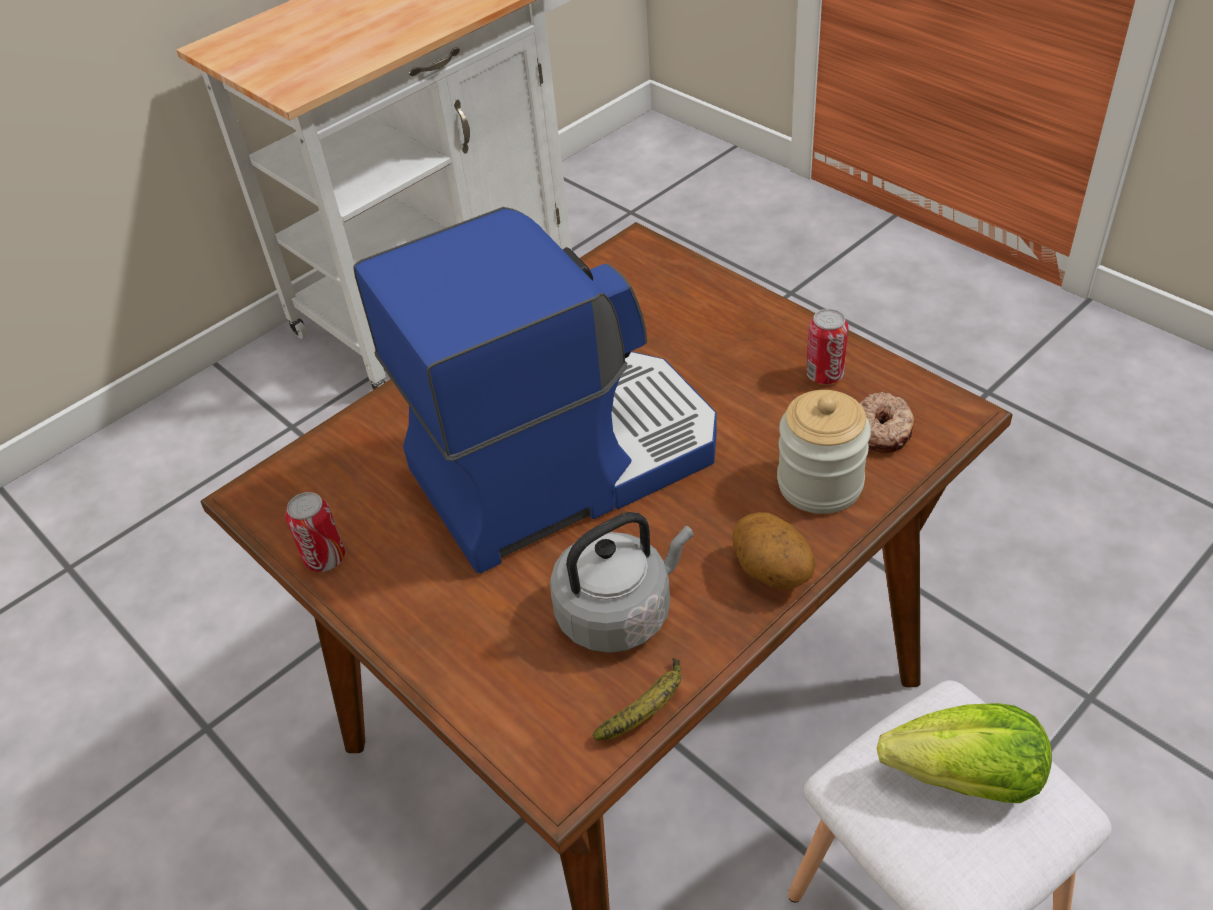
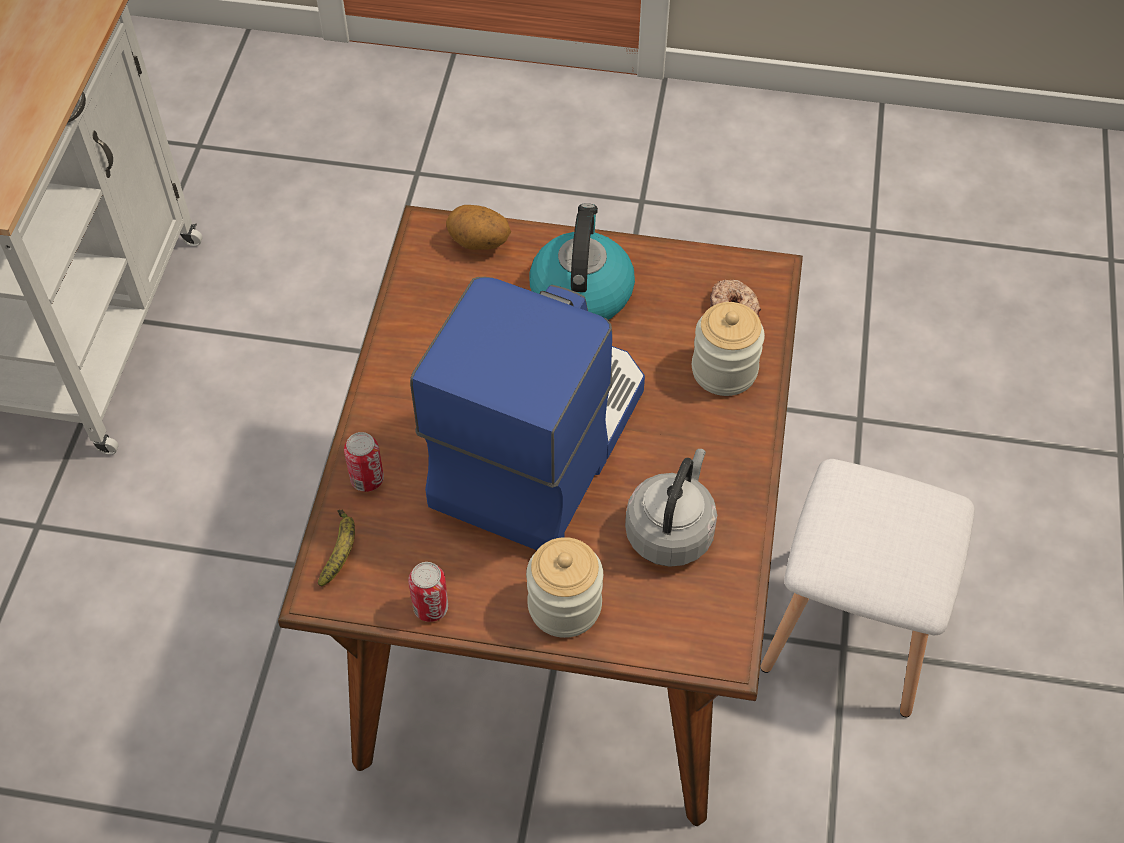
camera: 40 degrees left, 10 degrees up
(444, 626) = (564, 606): none -> jar
(647, 710) = (742, 583): banana -> banana (340, 551)
(731, 349) = (581, 291): none -> kettle
(770, 573) = (743, 451): potato -> potato (478, 243)
(824, 375) = (662, 282): can -> can (367, 479)
(966, 779) = (883, 520): lettuce -> none

